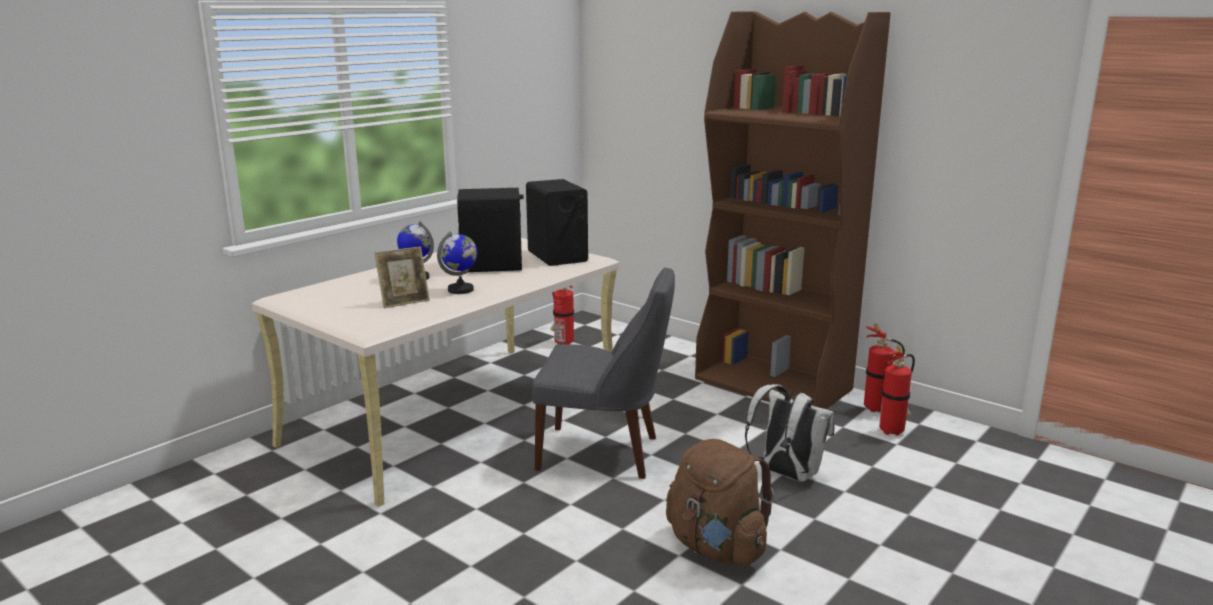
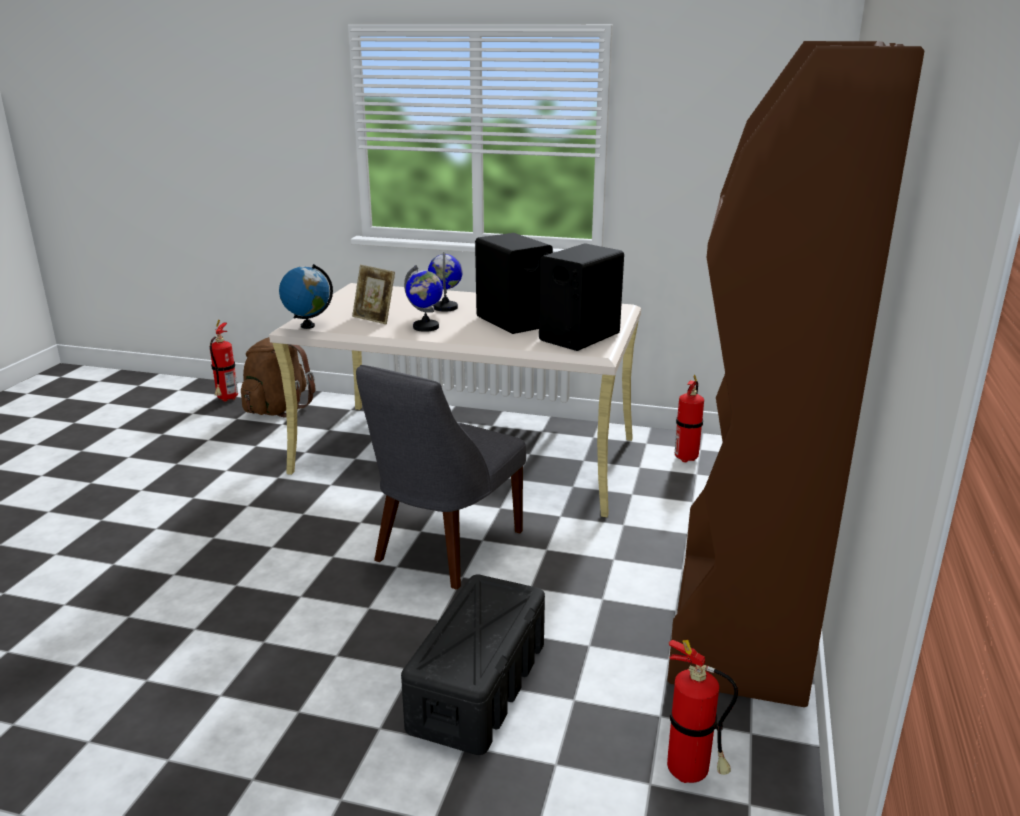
camera: 65 degrees right, 5 degrees up
(382, 326) = (307, 326): none -> globe
(604, 453) = (444, 548): grey chair -> grey chair turned 45 degrees clockwise
(716, 548) = (284, 663): brown backpack -> brown backpack (278, 409)
(786, 474) = (479, 685): white backpack -> black storage box
(878, 410) = (756, 747): fire extinguisher -> fire extinguisher (226, 399)

